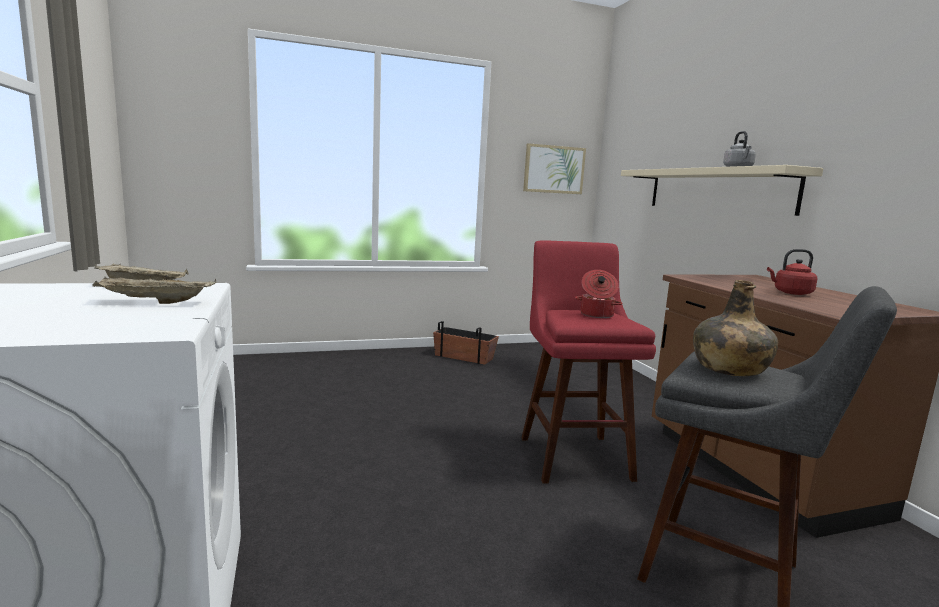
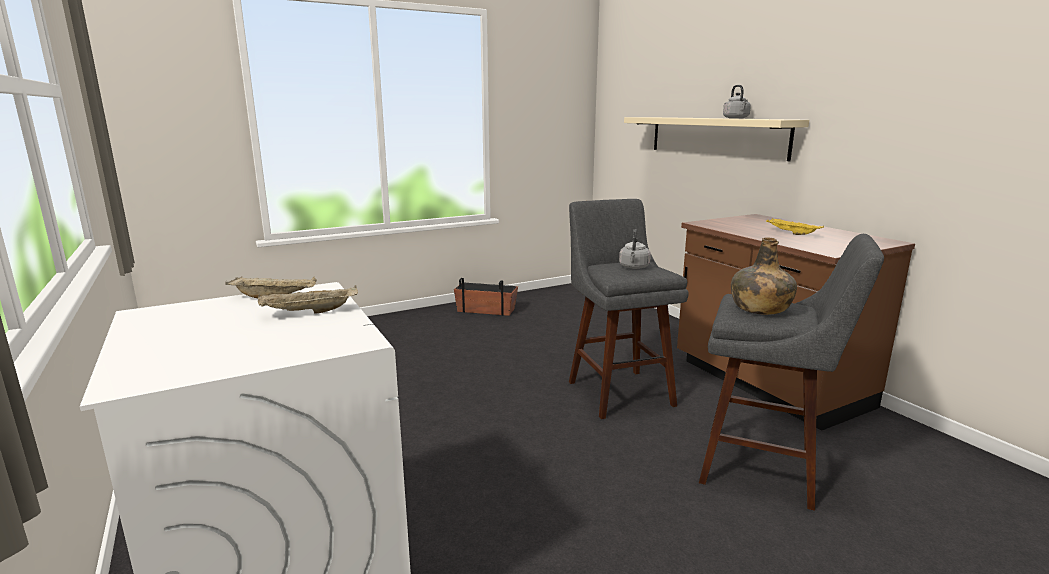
camera: 10 degrees left, 5 degrees up
(554, 169) = (554, 115): picture -> none
(573, 455) = (617, 391): red stool -> grey stool
(596, 315) = (634, 267): cooking pot -> grey kettle
(791, 293) = (791, 233): red kettle -> yellow tray

